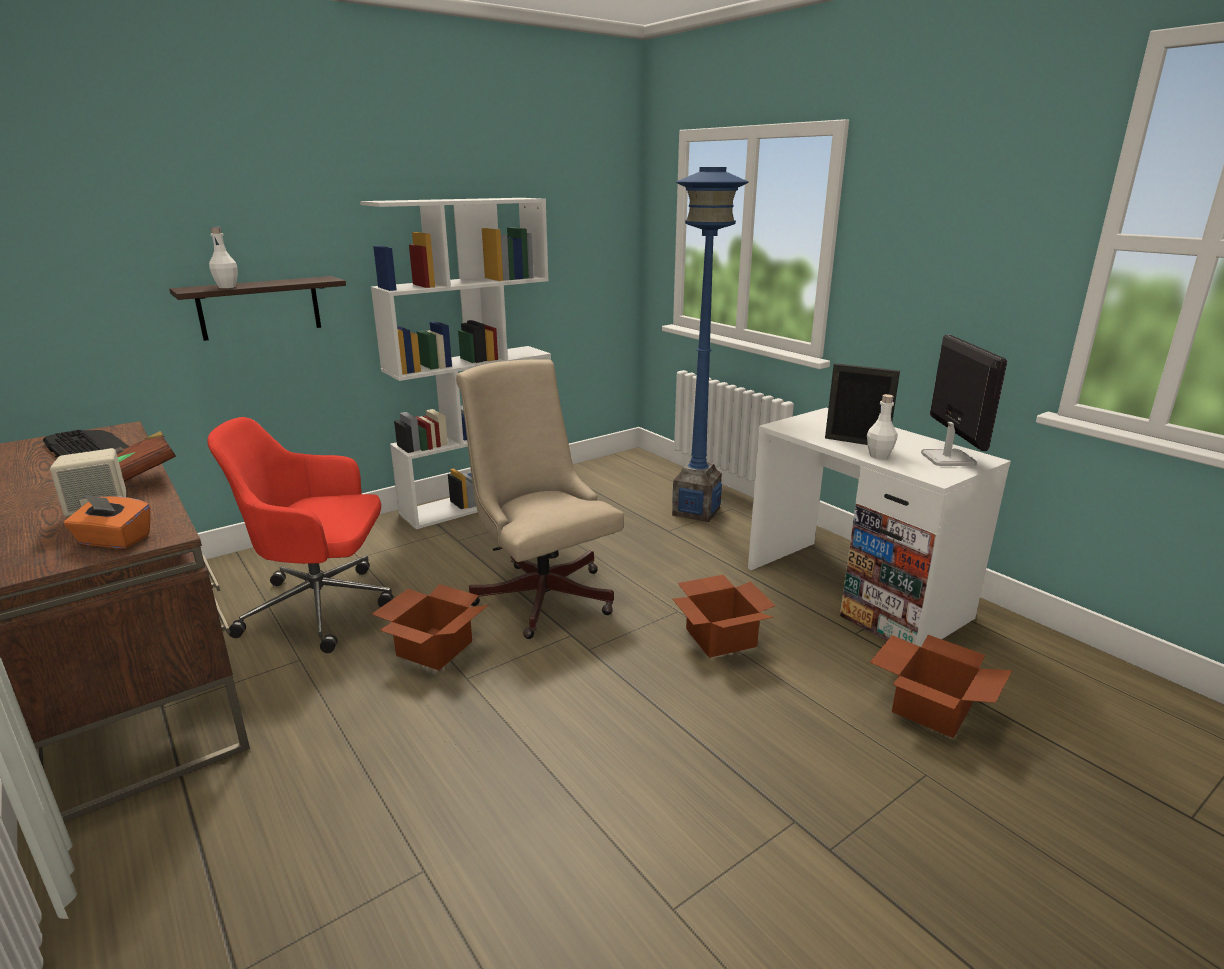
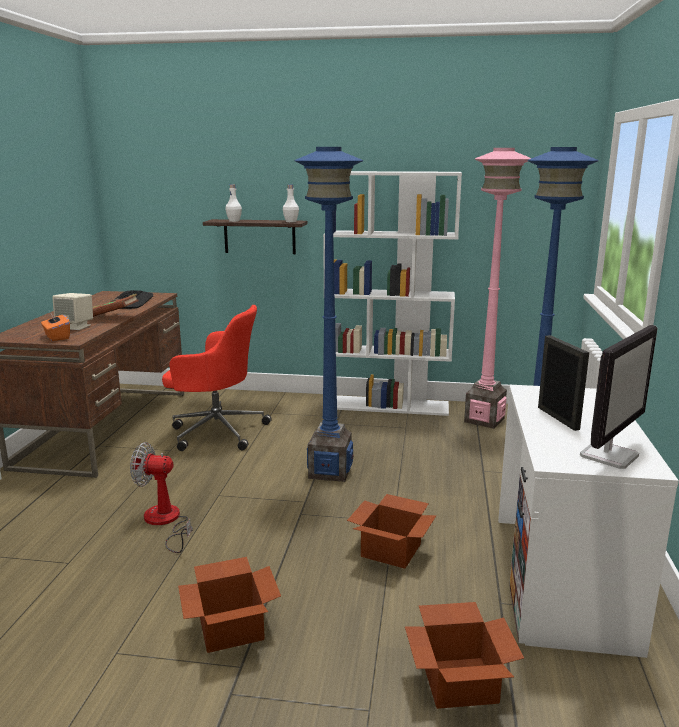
camera: 45 degrees right, 5 degrees down
(322, 608) = (216, 431): red office chair -> red office chair turned 150 degrees clockwise
(434, 647) = (230, 473): cardboard box -> cardboard box (232, 626)
(460, 743) = (165, 522): none -> fan
(541, 592) = (330, 471): beige office chair -> blue floor lamp
(592, 483) = (484, 420): none -> pink floor lamp
(879, 456) = (546, 432): white bottle -> white bottle (291, 221)

